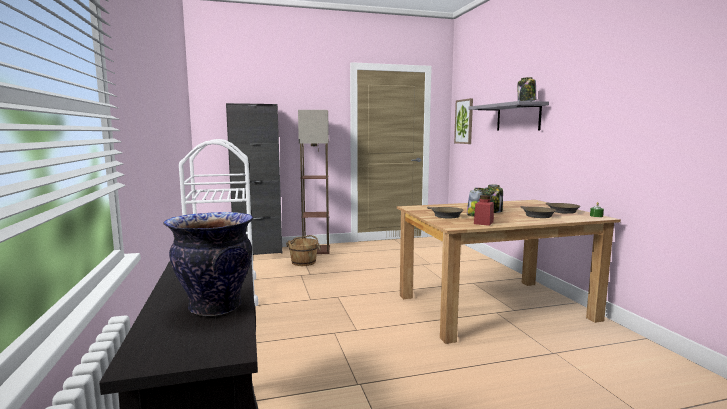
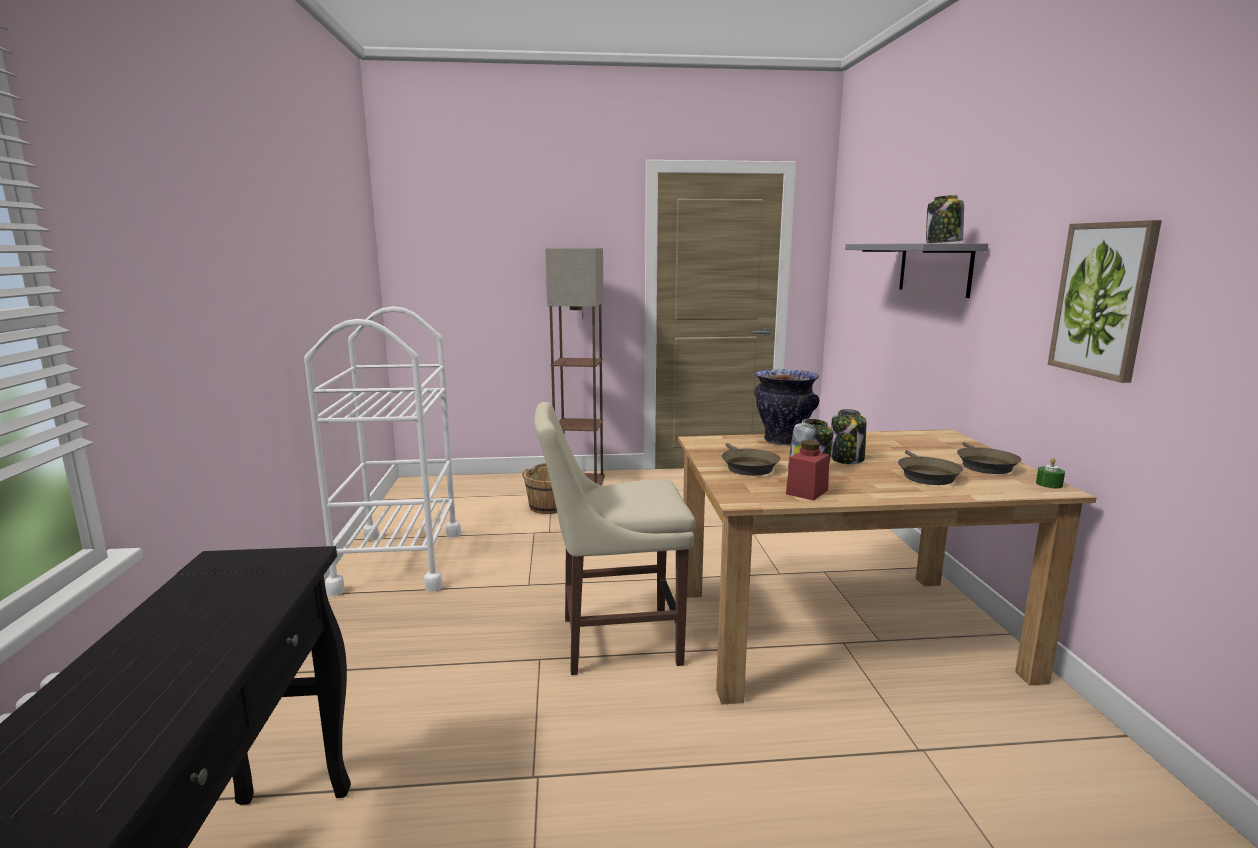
camera: 10 degrees right, 5 degrees up
(216, 307) = (148, 706): vase -> vase (783, 441)
(258, 252) = (486, 481): black cabinet -> none
(372, 321) = (613, 640): none -> beige chair
(464, 121) = (849, 266): picture -> picture (1103, 299)

